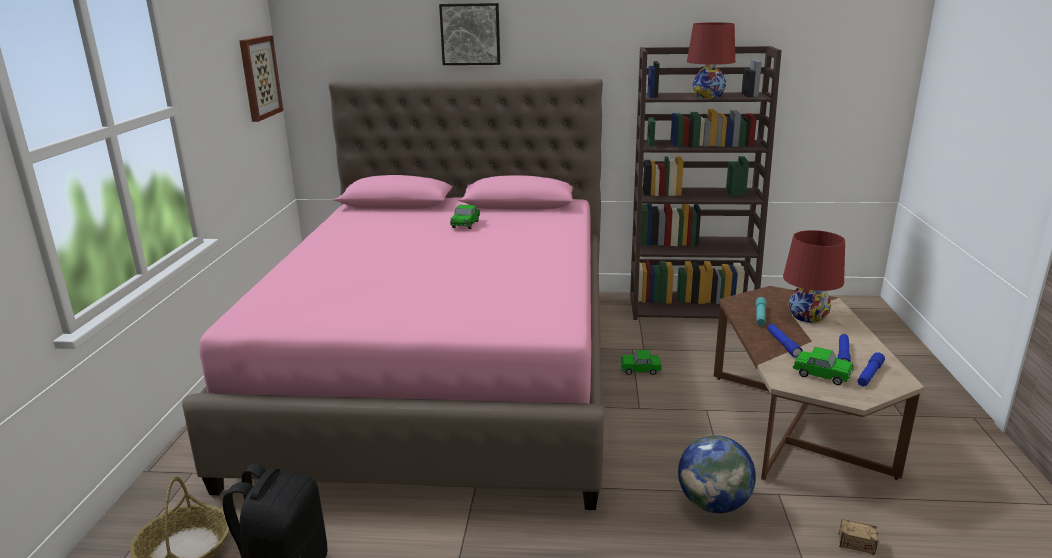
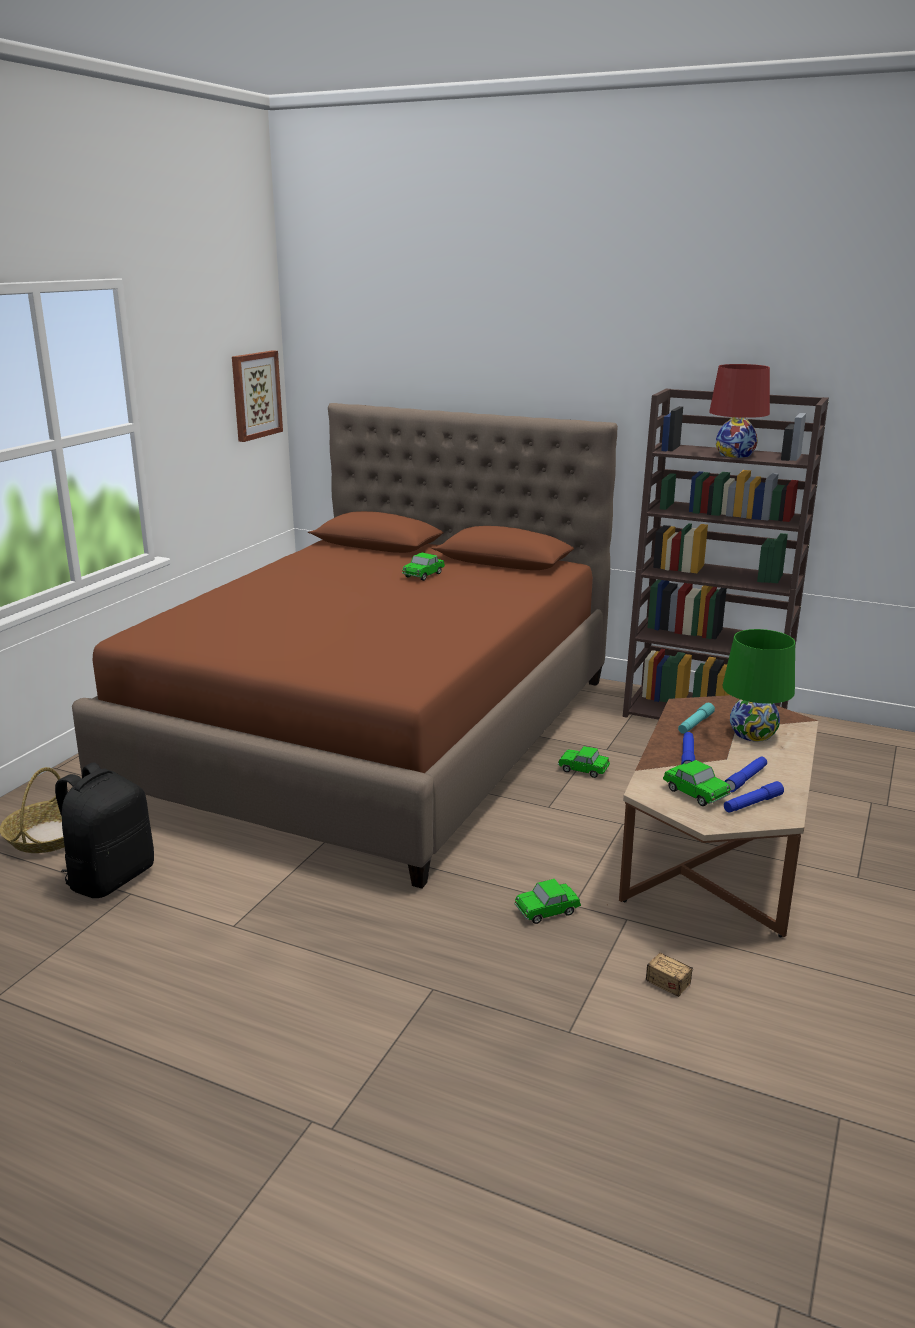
camera: 20 degrees right, 0 degrees up
(446, 371) = (376, 733): pink bed -> brown bed
(470, 34) = (479, 361): picture -> none
(713, 504) = (547, 911): globe -> toy car
(808, 316) = (752, 733): red table lamp -> green table lamp

